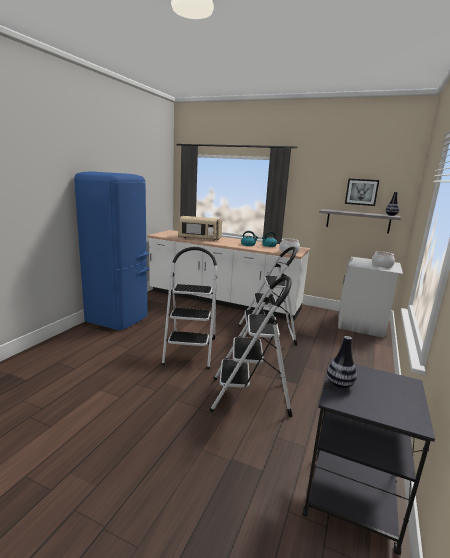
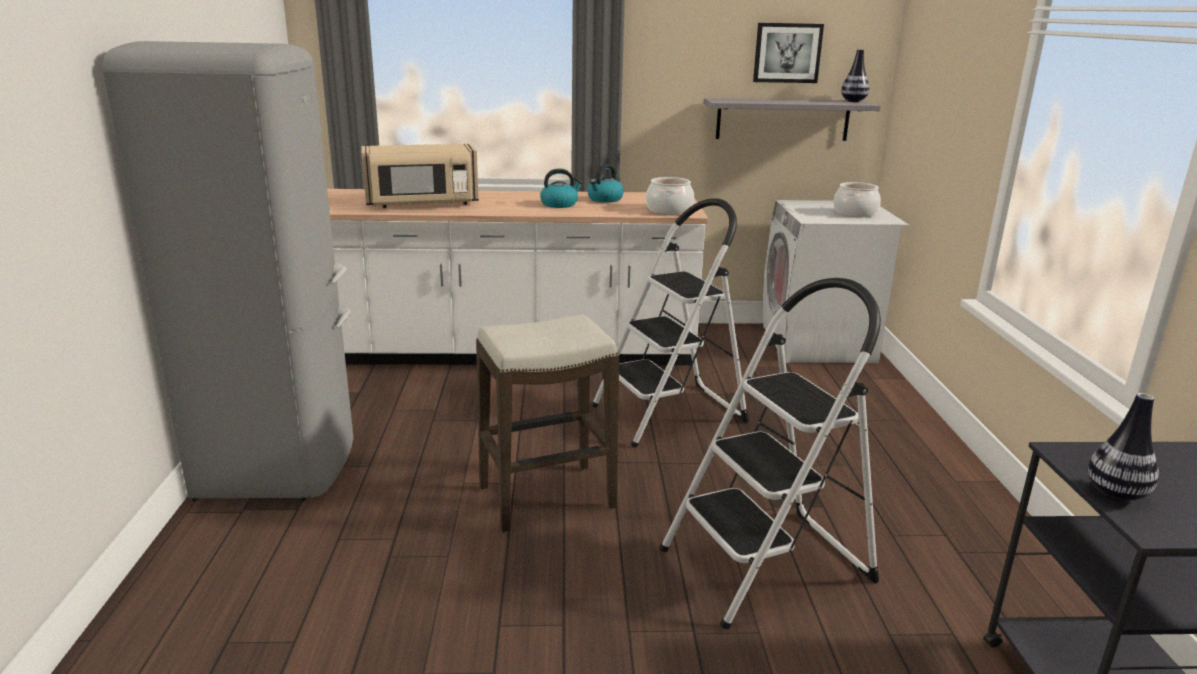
camera: 25 degrees left, 5 degrees up
(119, 319) = (282, 465): blue fridge -> grey fridge
(191, 350) = (547, 497): step ladder -> stool

